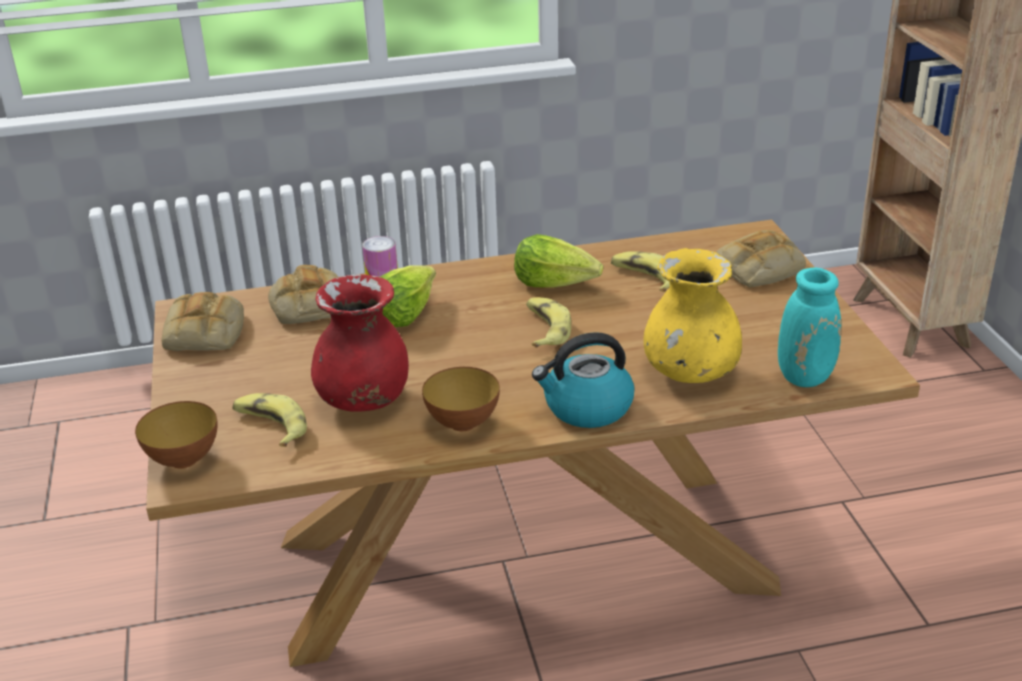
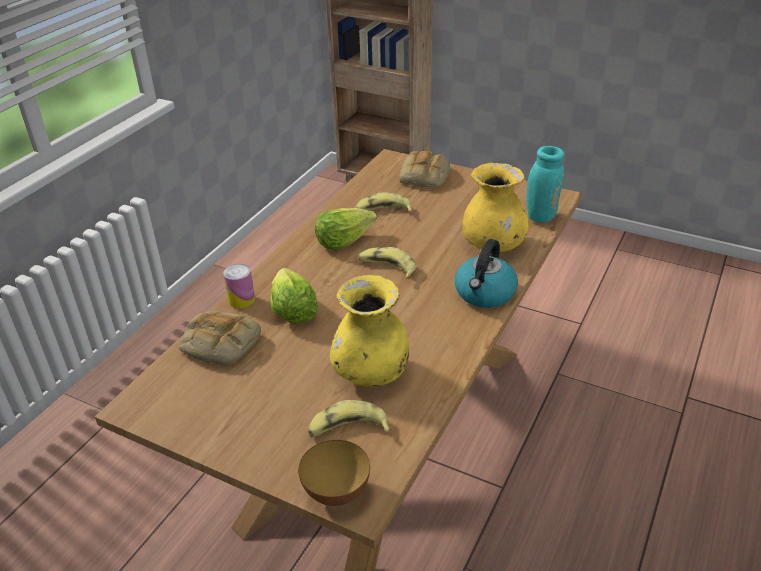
camera: 50 degrees left, 5 degrees up
(206, 333) = (183, 408): bread -> none
(364, 400) = (371, 372): red vase -> yellow vase
(463, 423) = (445, 345): bowl -> none

